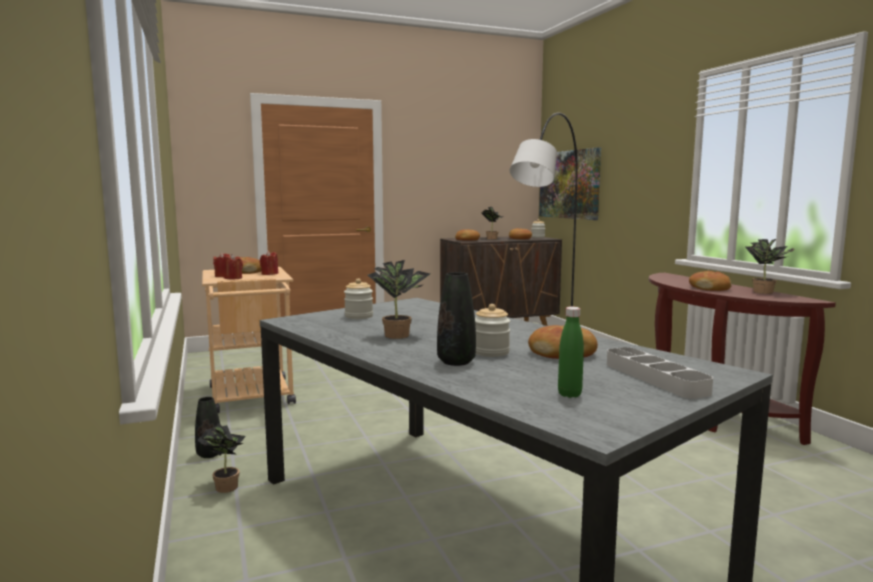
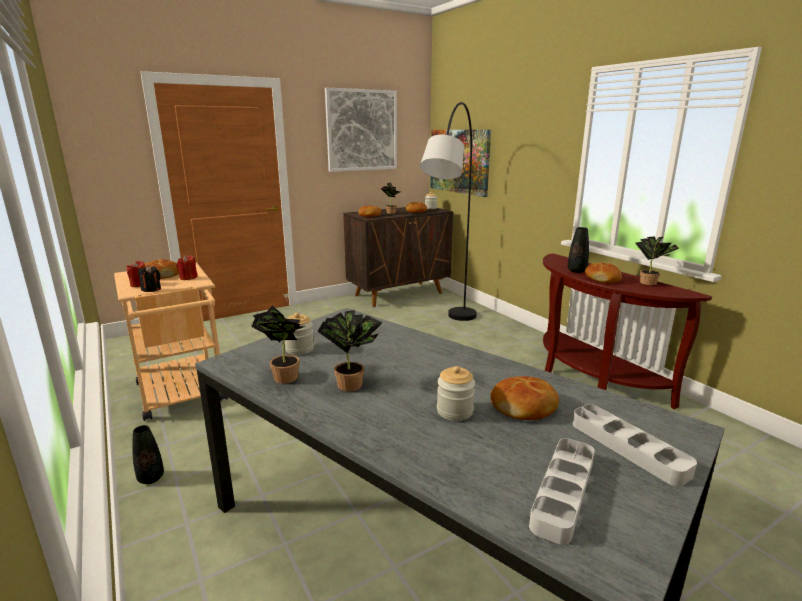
camera: 10 degrees left, 10 degrees up
(224, 486) = (174, 522): potted plant -> potted plant (282, 376)
(233, 278) = (151, 289): red candle -> black candle
(456, 362) = (427, 435): black vase -> black vase (576, 271)
(464, 153) = (362, 130): none -> picture
(569, 394) = (563, 492): green bottle -> grey tray

